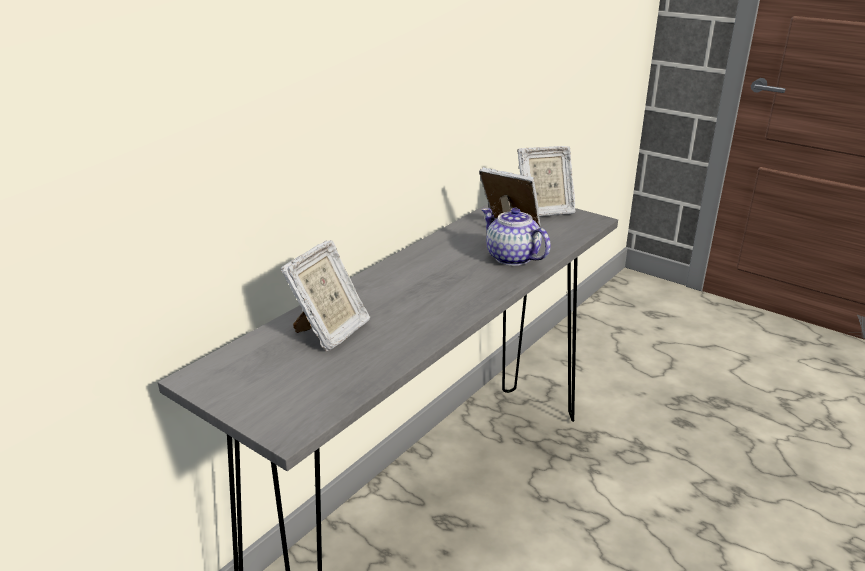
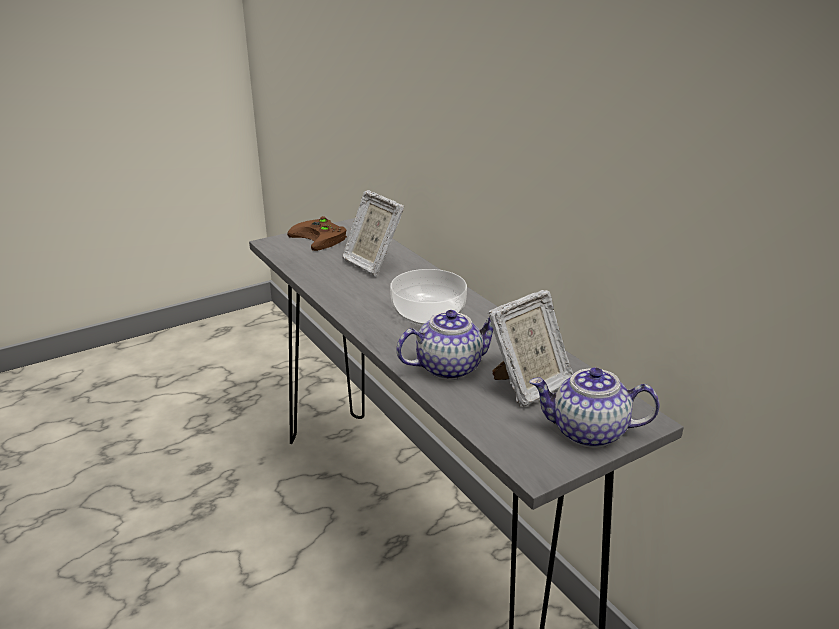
camera: 110 degrees right, 0 degrees up
(257, 390) = (322, 238): none -> brown game controller
(432, 280) = (427, 314): none -> bowl
(544, 211) = (588, 432): picture frame -> teapot

